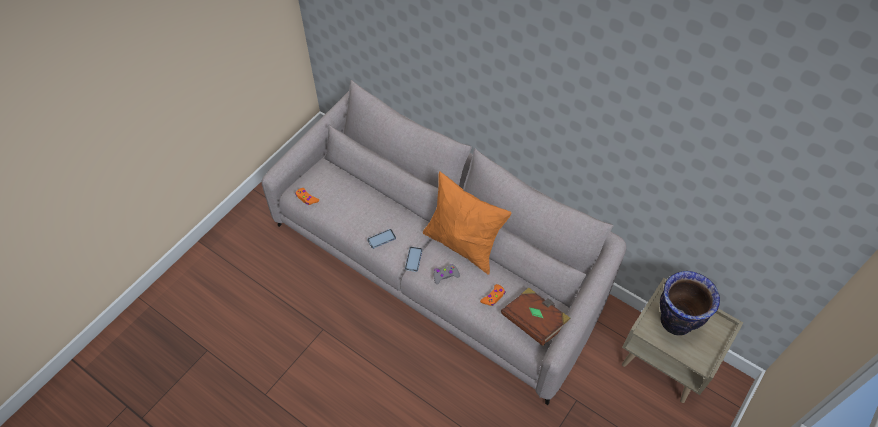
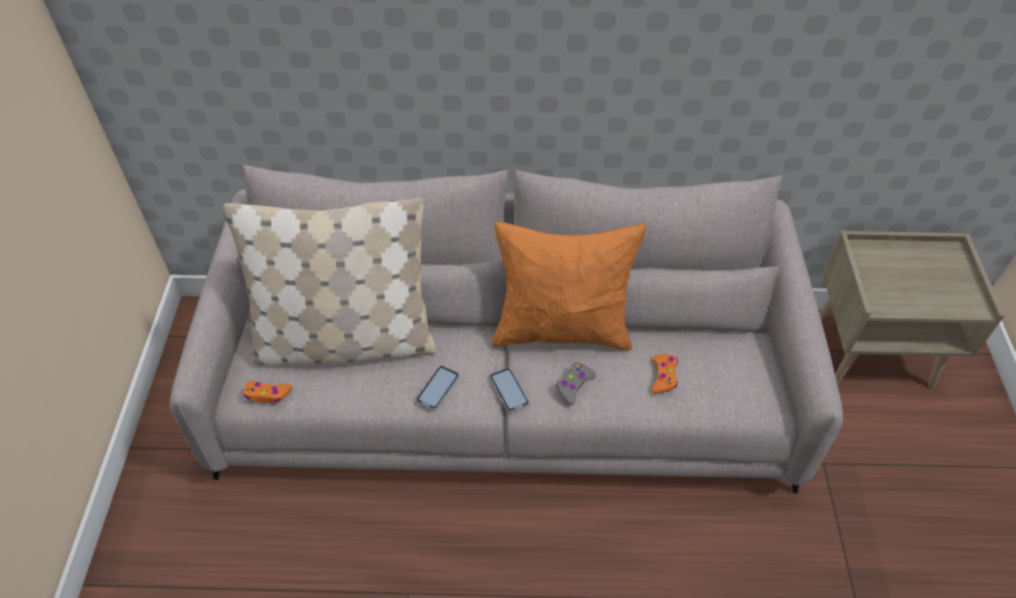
camera: 35 degrees left, 5 degrees down
(358, 192) = (346, 340): none -> beige pillow
(535, 321) = (743, 375): brown book -> none
(675, 321) = (899, 275): vase -> none

